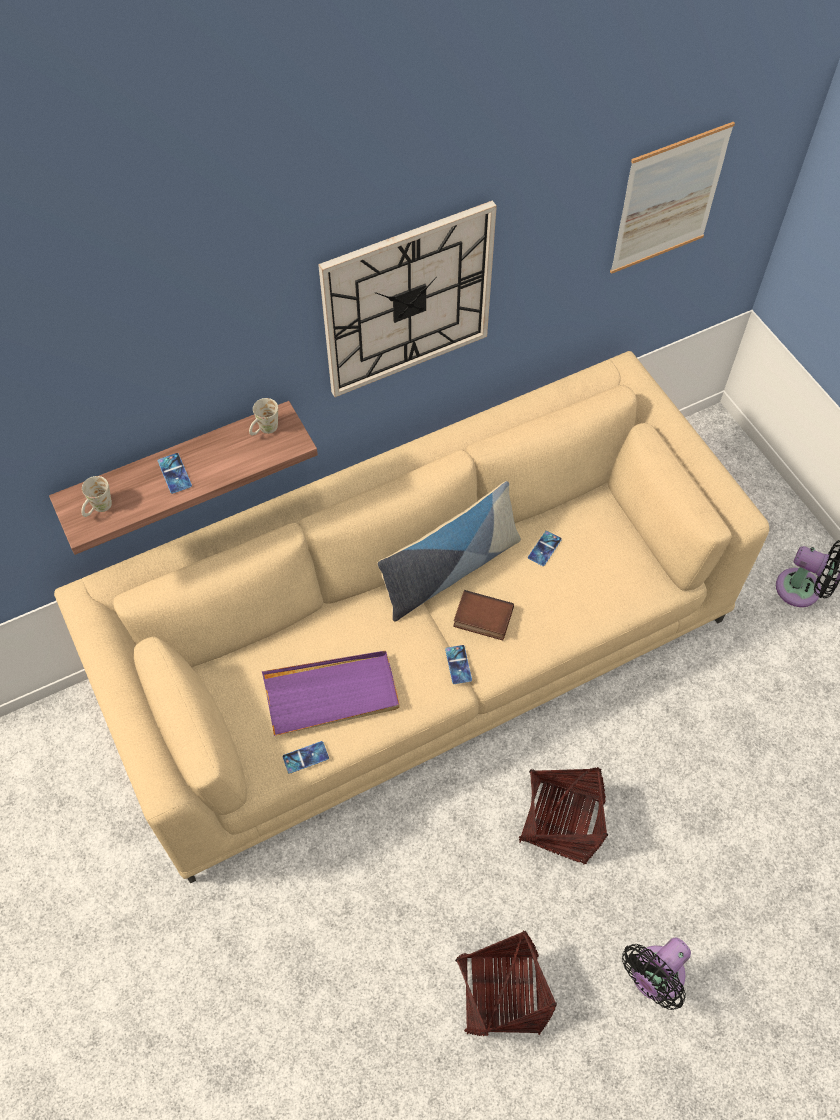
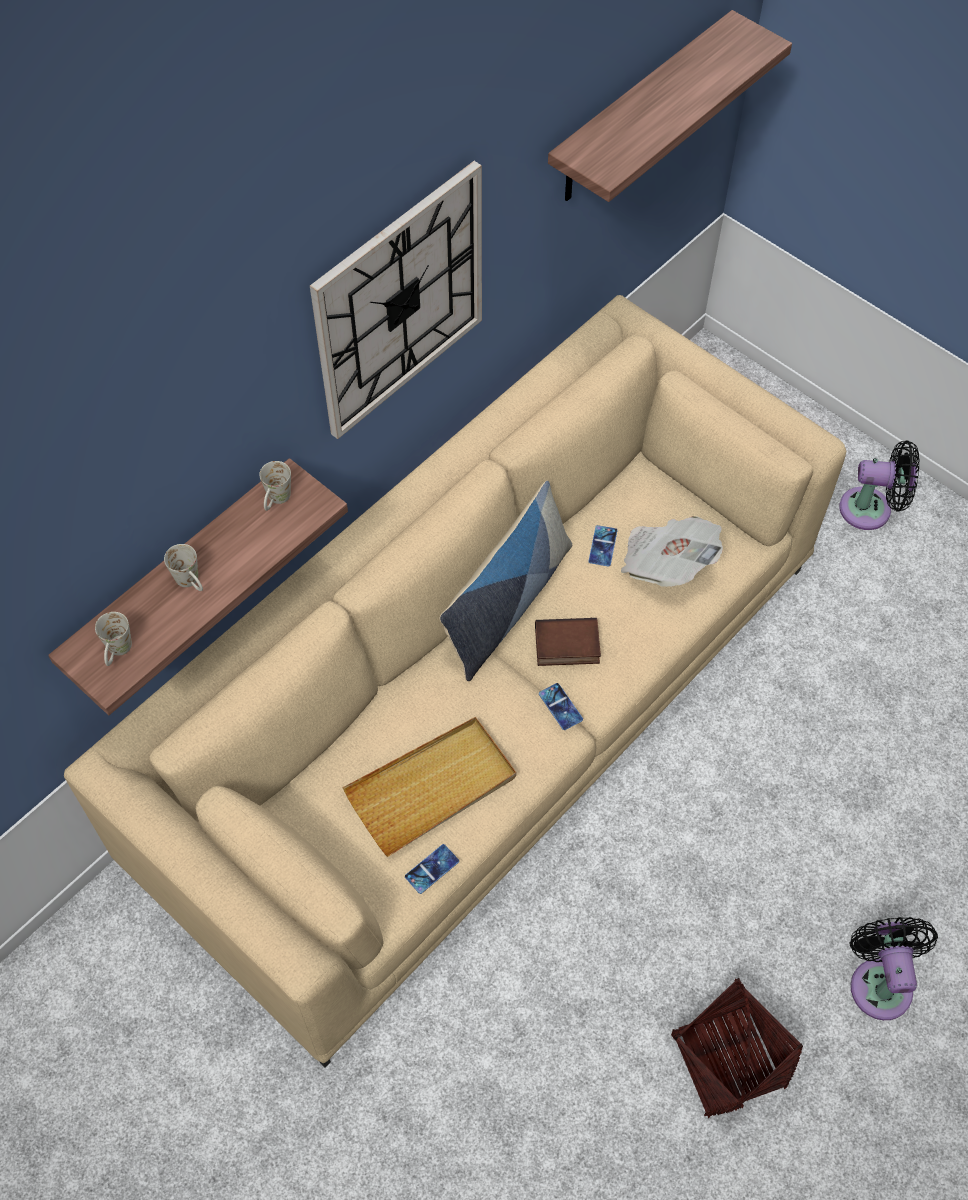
camera: 20 degrees left, 0 degrees up
(174, 473) = (191, 582): phone -> white mug
(331, 694) = (432, 788): purple tray -> beige tray
(562, 822) = (717, 848): basket -> none
(590, 578) = (666, 563): none -> newspaper
(653, 977) = (880, 981): black fan -> black fan turned 150 degrees clockwise
(669, 199) = (639, 111): picture -> shelf

